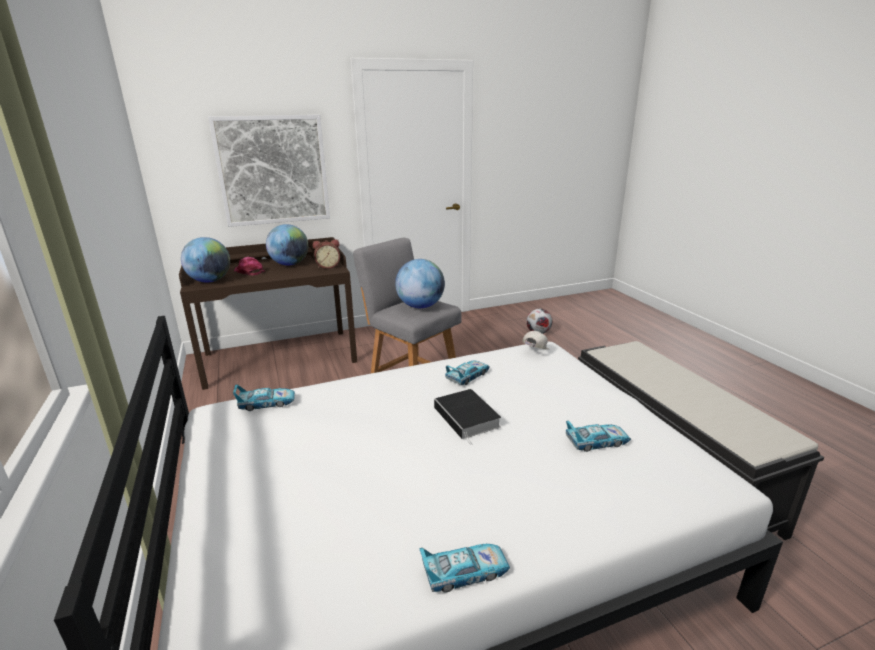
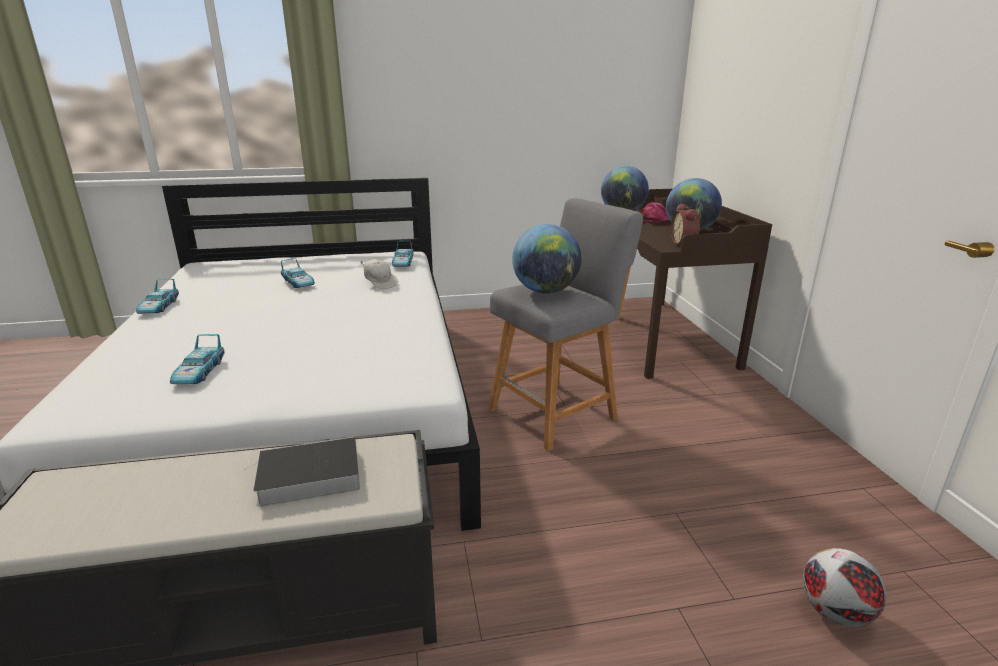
camera: 100 degrees right, 0 degrees up
(273, 170) = (754, 110): picture -> none
(468, 376) = (387, 330): toy car -> toy car (298, 282)
(468, 418) = (308, 321): book -> book (306, 477)
(534, 352) = (419, 376): white cap -> white cap (380, 283)

